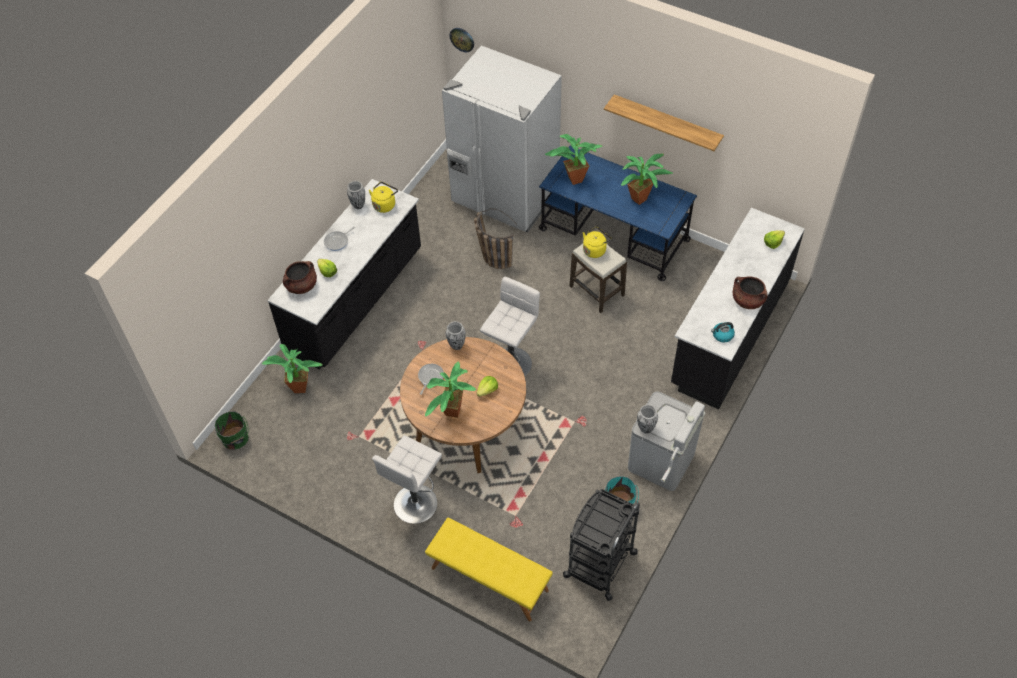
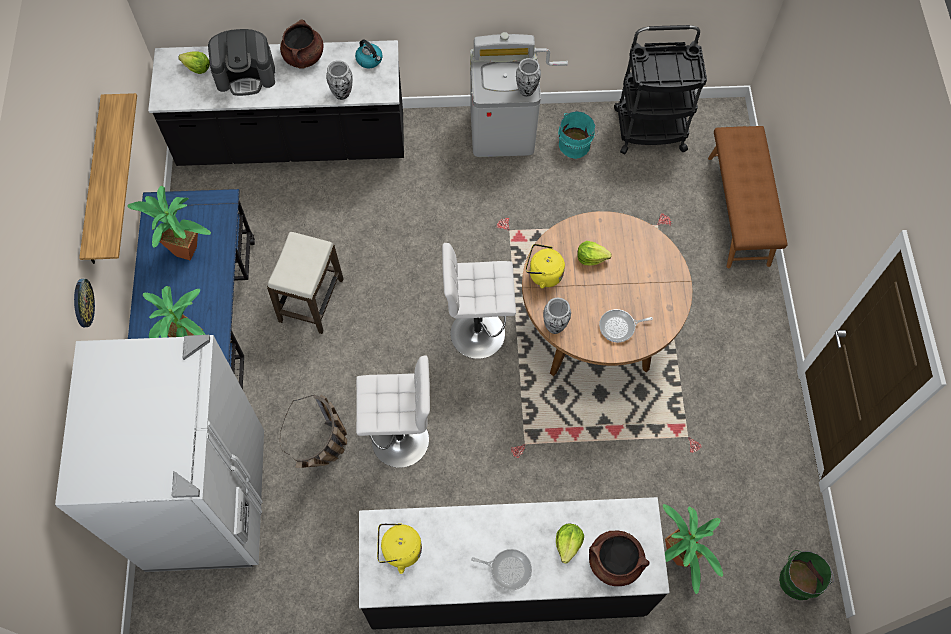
camera: 125 degrees left, 10 degrees up
(358, 205) = (424, 589): vase -> vase (342, 94)
(414, 504) = (719, 324): white stool -> white stool (401, 440)
(450, 414) = (649, 276): potted plant -> none
(462, 39) = (41, 560): wall clock -> wall clock (82, 303)
(489, 579) = (739, 210): yellow bench -> brown bench
(595, 249) = (295, 269): yellow kettle -> yellow kettle (543, 274)
(751, 264) = (246, 75): none -> coffee machine

